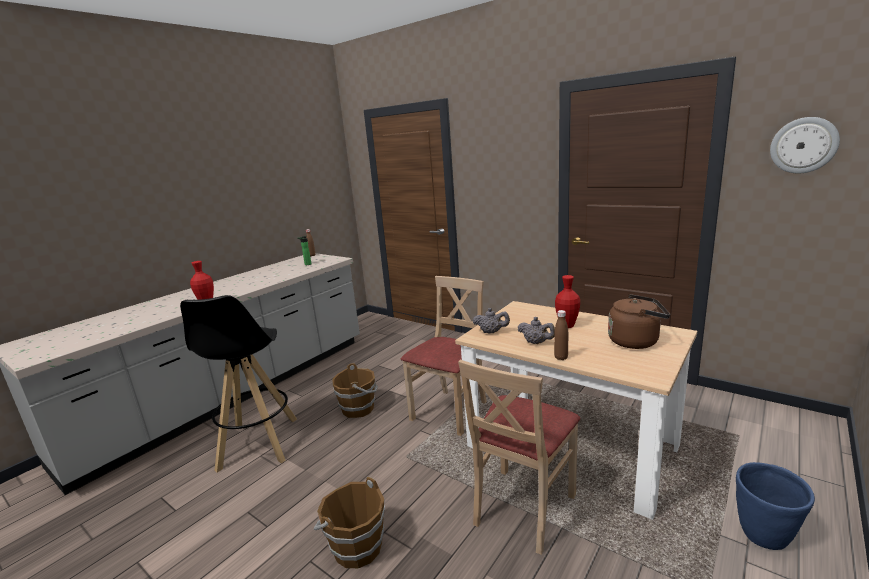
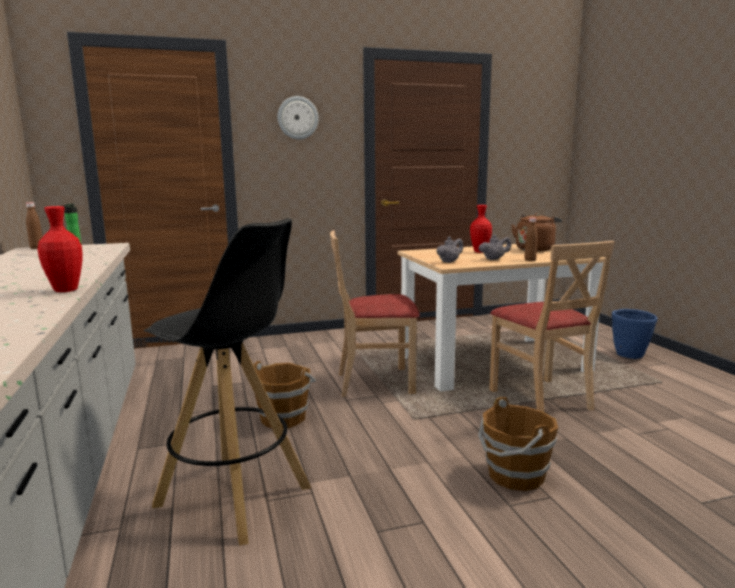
camera: 55 degrees left, 5 degrees down
(450, 412) = (375, 383): beige chair -> beige chair turned 75 degrees counterclockwise
(803, 145) = (529, 121): wall clock -> wall clock (297, 118)

